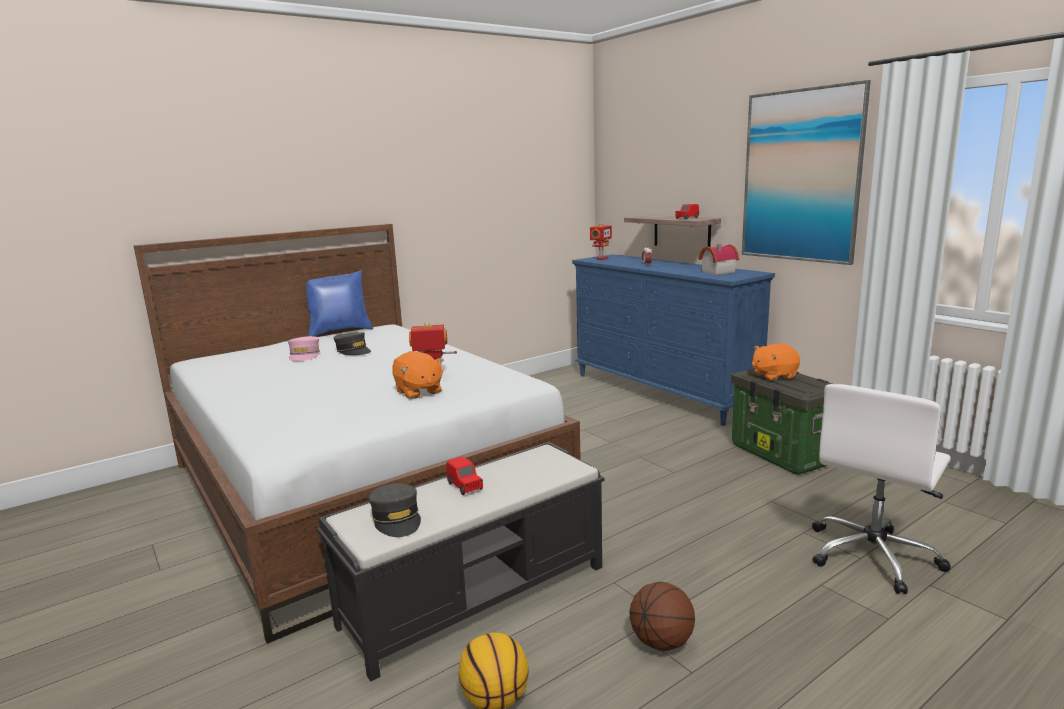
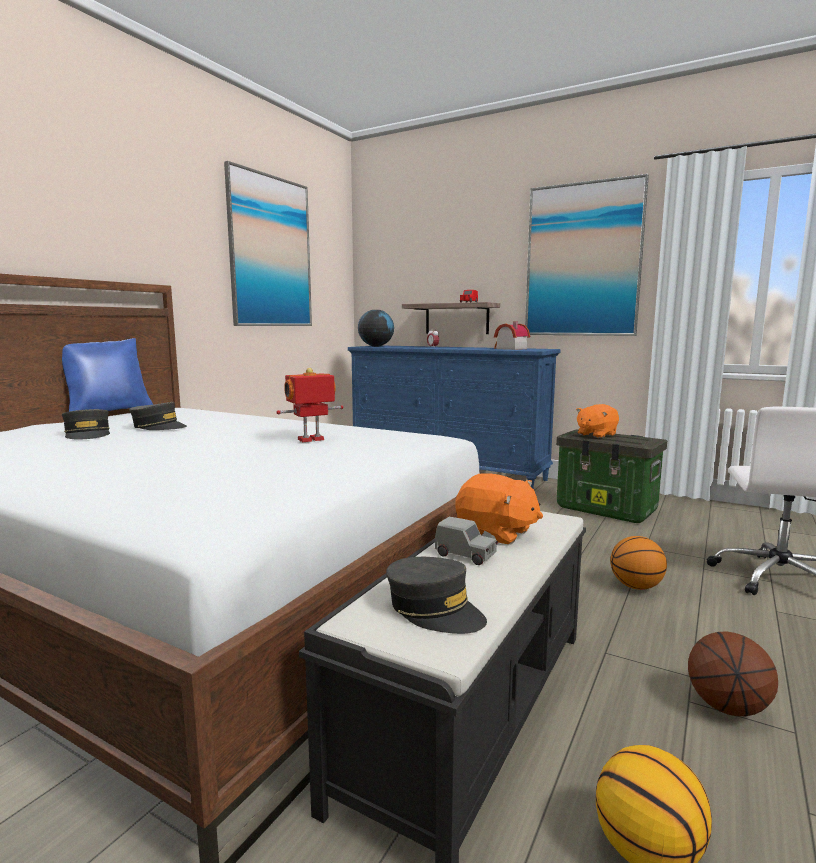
camera: 25 degrees left, 5 degrees down
(304, 355) = (88, 434): pink cap -> grey cap
(418, 392) = (320, 453): orange plush toy -> orange plush toy (496, 533)
(465, 486) = (466, 555): red toy car -> grey toy car
(494, 176) = (270, 252): none -> picture
(601, 259) = (376, 346): toy robot -> globe
(710, 536) = (635, 586): none -> basketball

